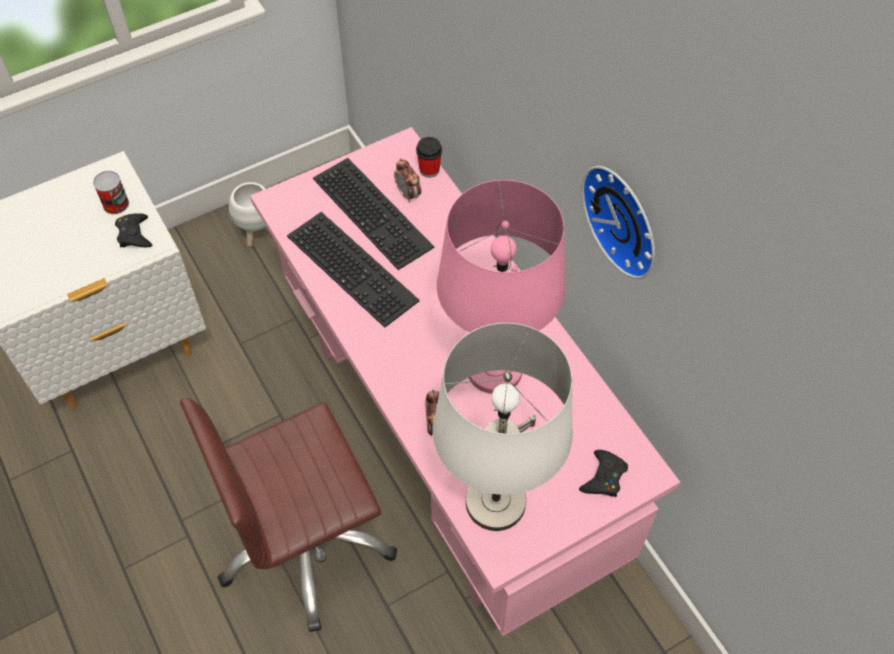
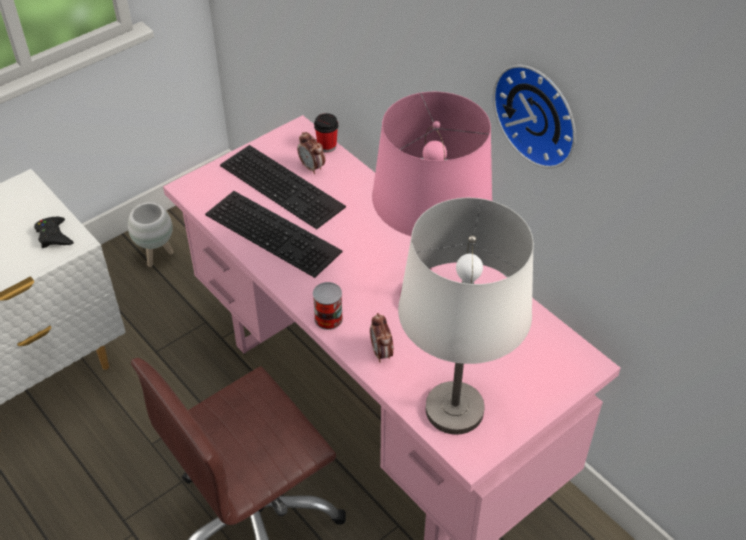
camera: 10 degrees left, 10 degrees down
(116, 204) = (31, 213): can -> can (328, 318)
(604, 477) = (550, 374): black game controller -> none

